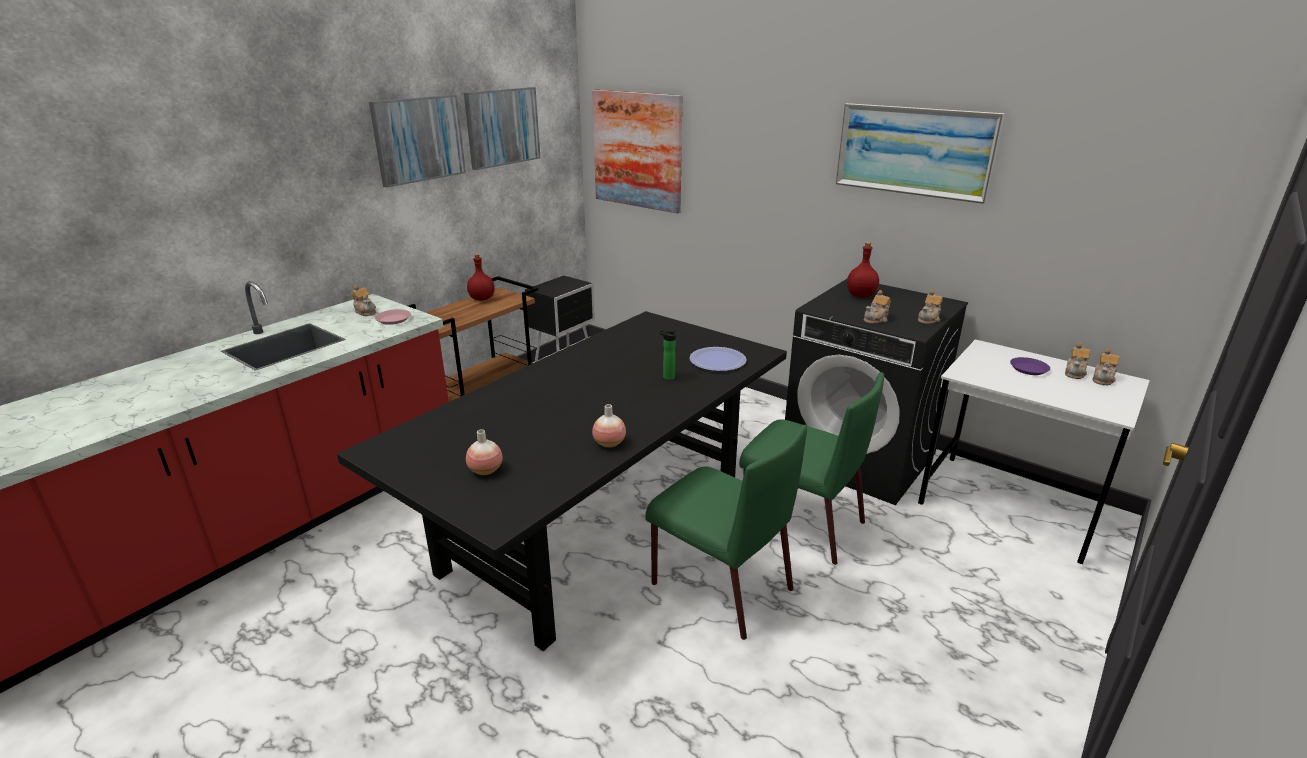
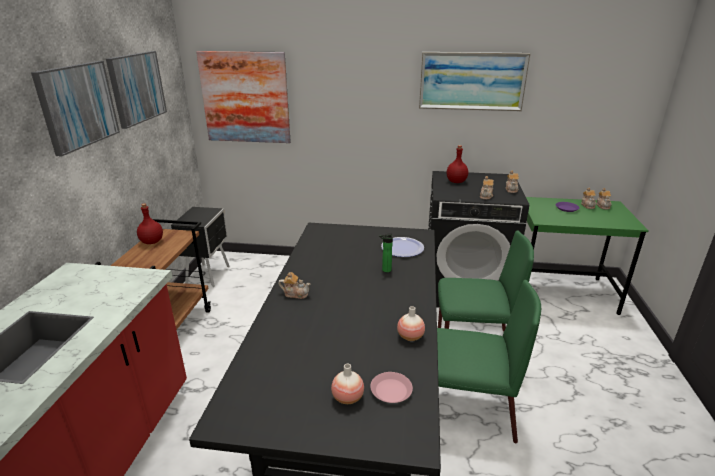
camera: 30 degrees left, 0 degrees up
(365, 311) = (81, 282): teapot -> teapot (295, 294)
(393, 319) = (122, 283): pink plate -> pink plate (391, 391)
(1010, 506) = (561, 292): white desk -> green desk

